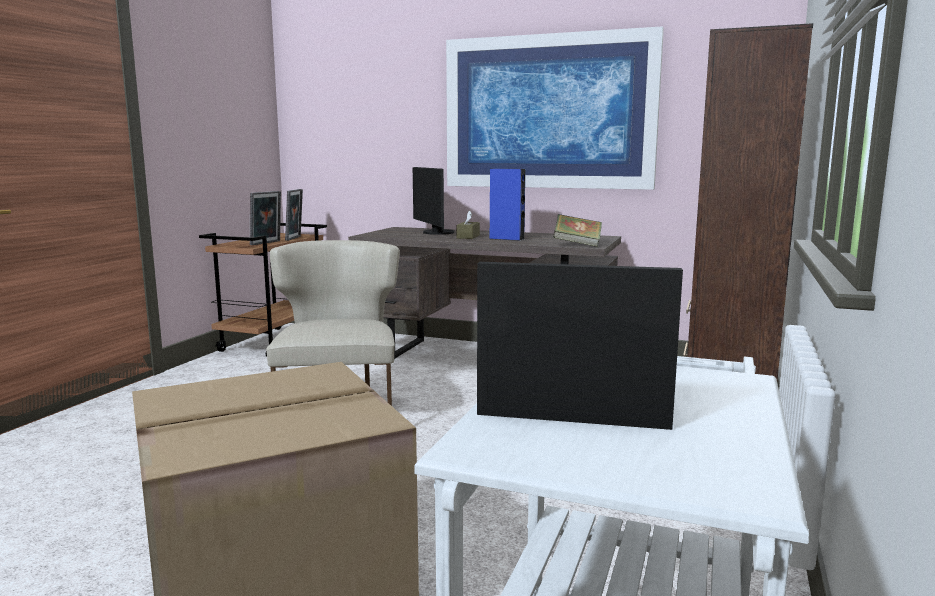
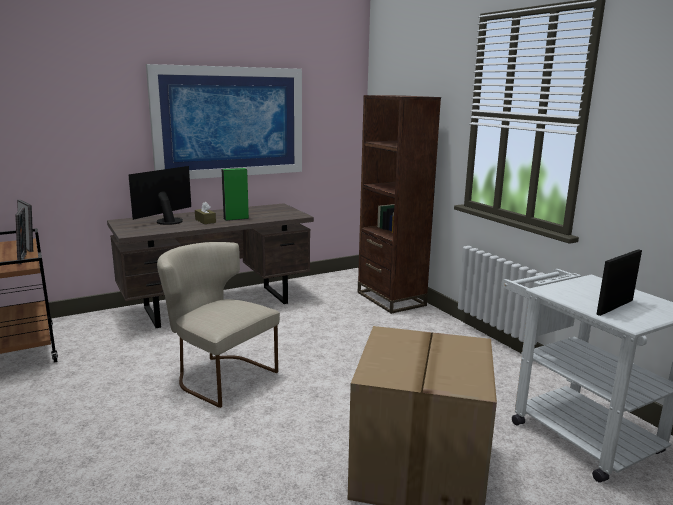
camera: 50 degrees left, 5 degrees up
(435, 232) = (167, 221): monitor -> monitor turned 105 degrees clockwise
(506, 239) = (236, 218): blue speaker -> green speaker
(577, 245) = (291, 216): book -> none

